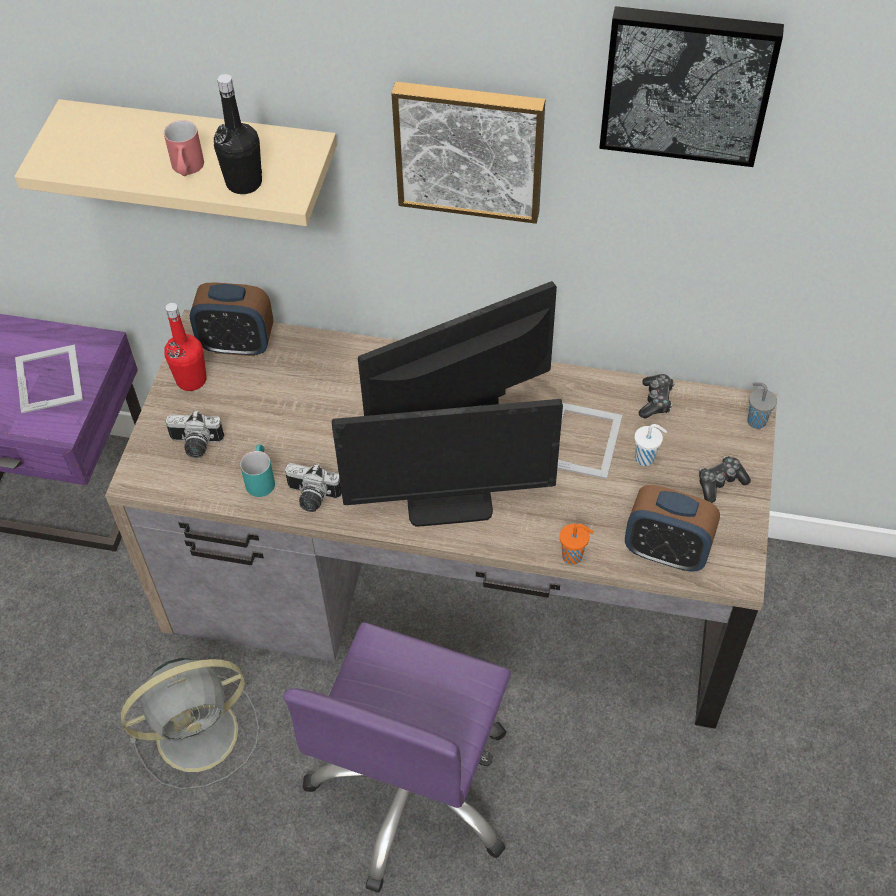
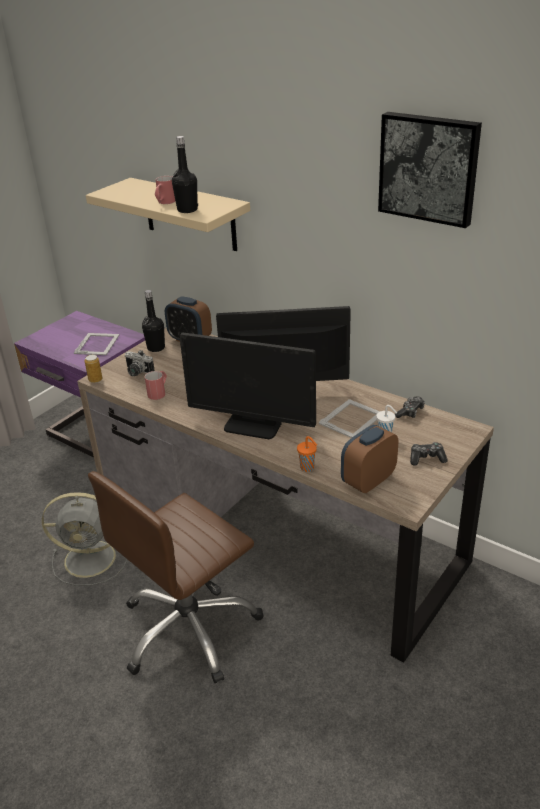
camera: 25 degrees right, 20 degrees down
(136, 484) = (95, 380): none -> can
(191, 380) = (156, 348): red bottle -> black bottle
(261, 478) = (159, 392): turquoise mug -> red mug
(311, 498) = (178, 406): camera -> none
(414, 789) = (190, 628): purple office chair -> brown office chair
(470, 149) = (315, 215): picture -> none
(666, 551) = (368, 481): alarm clock -> alarm clock turned 90 degrees clockwise
(755, 420) = (470, 435): grey cup -> none

